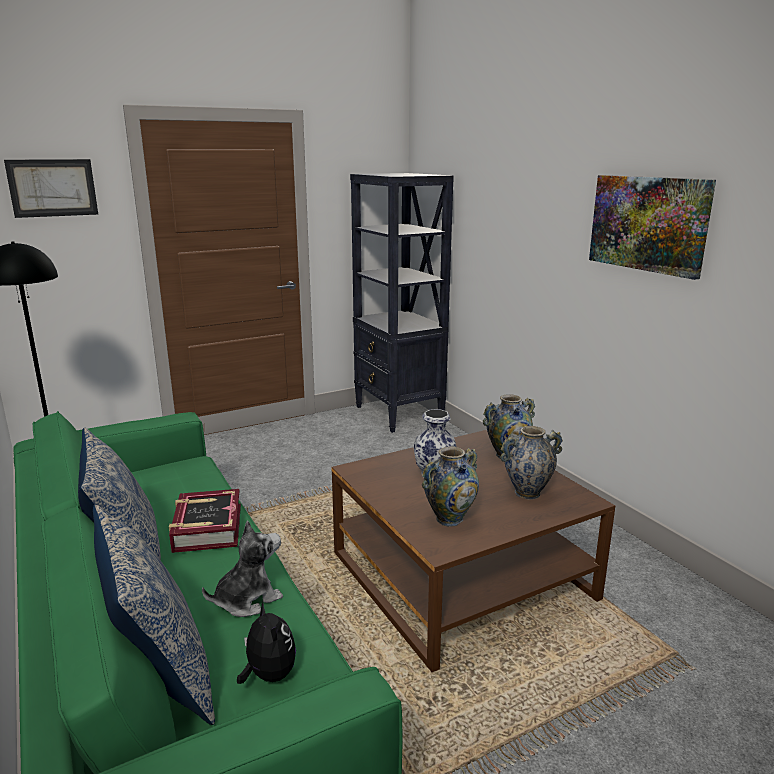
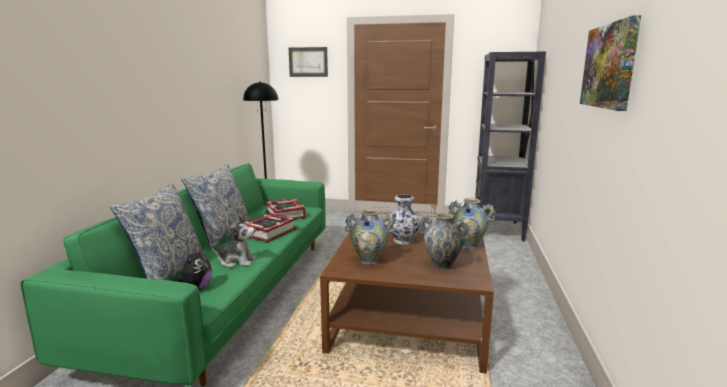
camera: 40 degrees right, 5 degrees down
(175, 486) = (285, 214): none -> book

